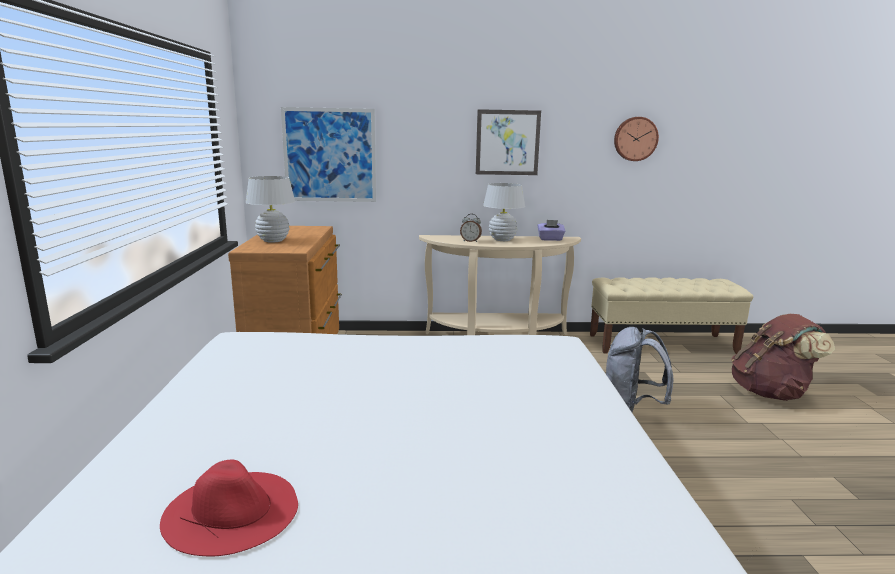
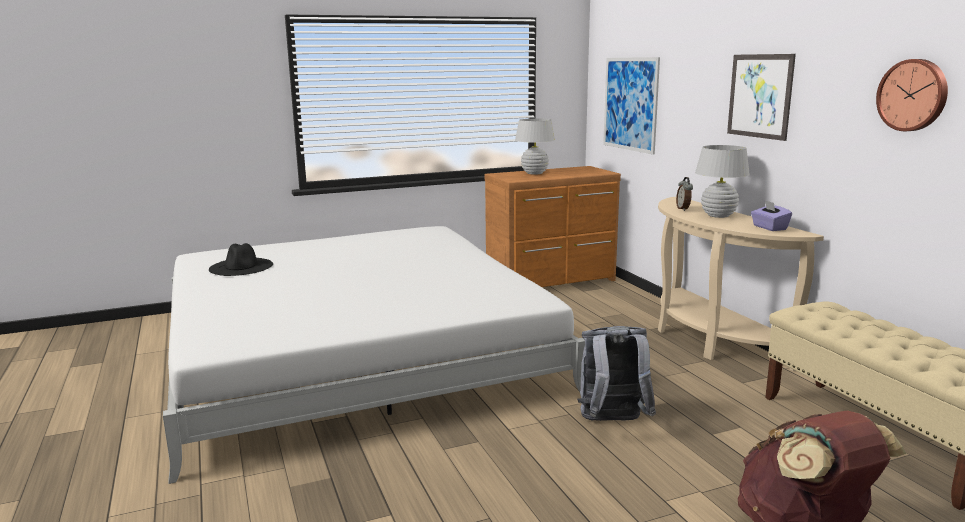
camera: 70 degrees right, 0 degrees up
(232, 510) = (241, 266): red hat -> black hat

